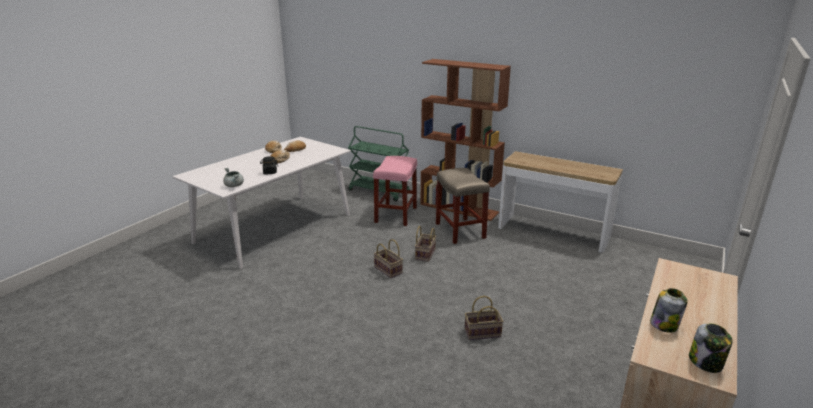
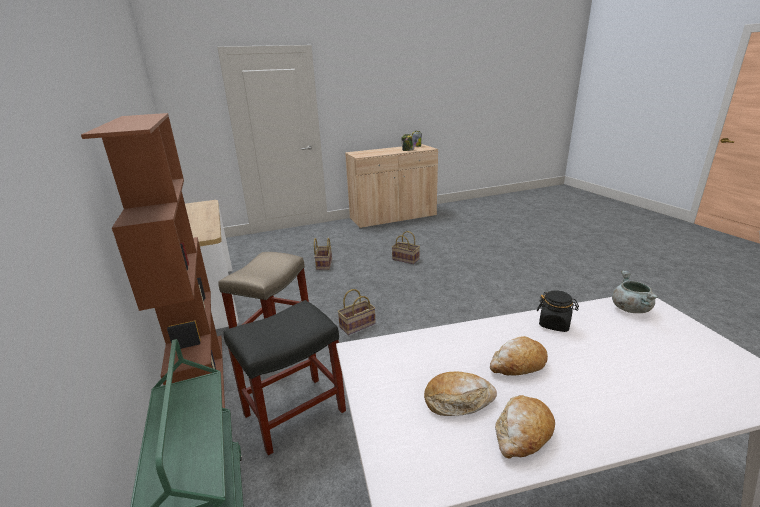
camera: 140 degrees left, 0 degrees up
(389, 270) = (414, 323): basket -> basket (323, 264)
(396, 214) = (293, 413): pink stool -> black stool

